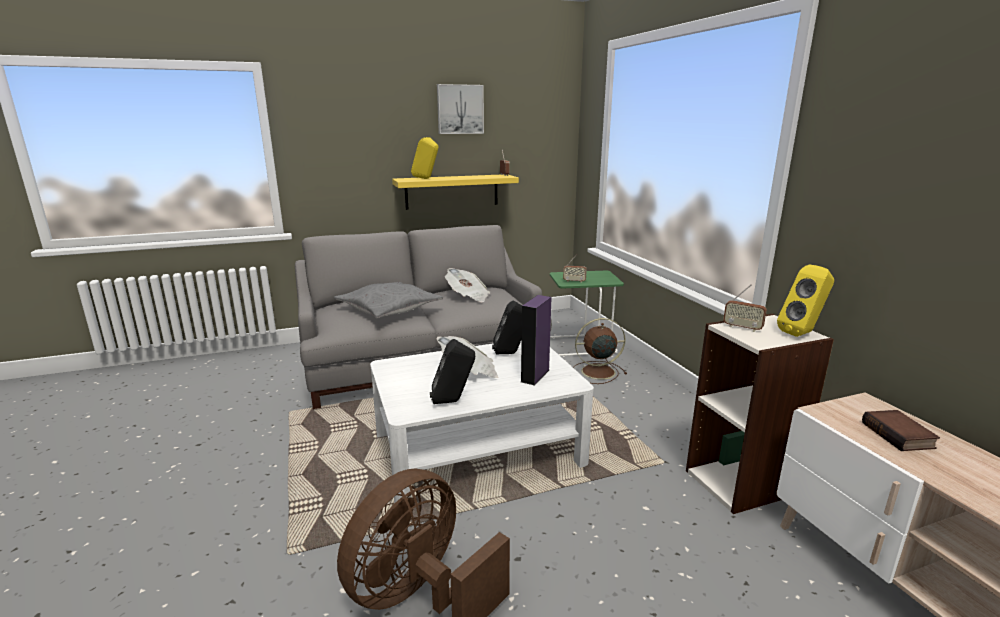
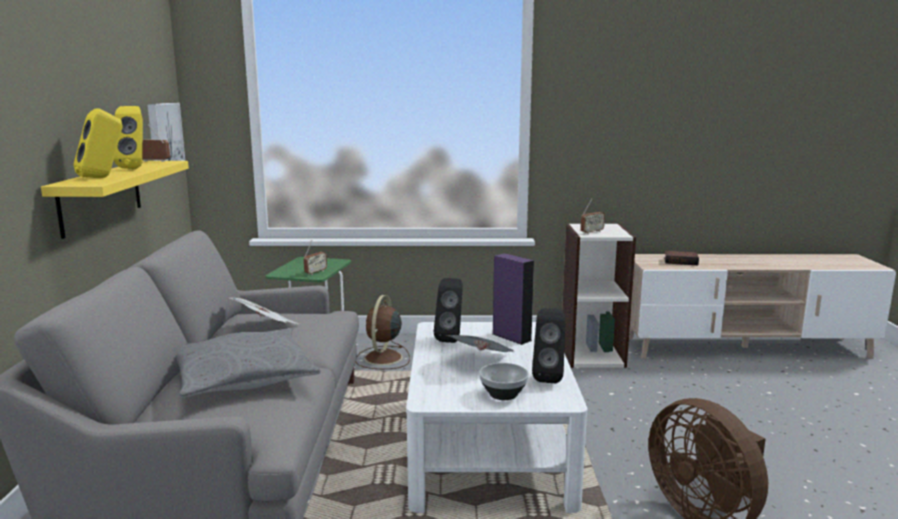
camera: 70 degrees left, 5 degrees down
(408, 388) = (503, 395): none -> bowl
(460, 109) = (93, 64): picture -> picture (163, 134)
(802, 333) = (608, 225): yellow speaker -> yellow speaker (135, 168)

